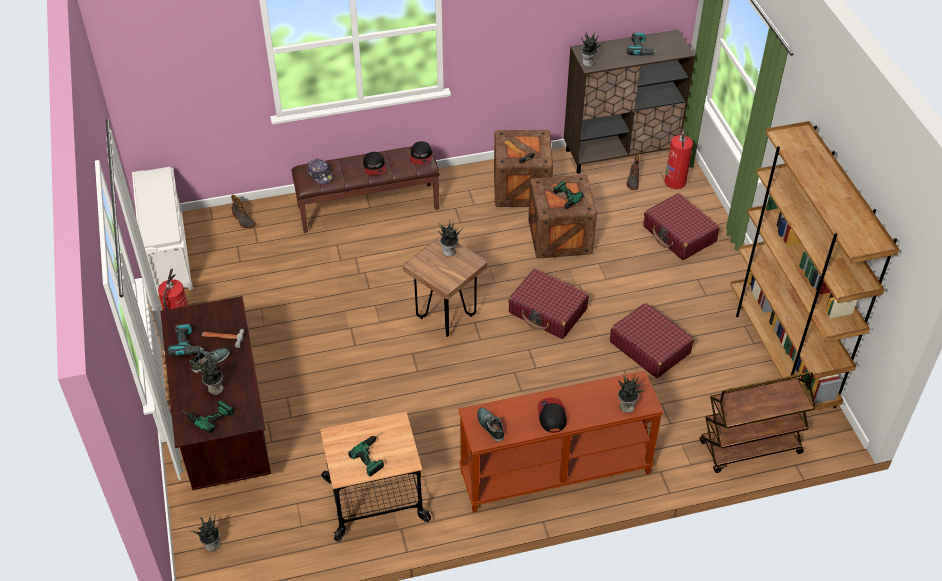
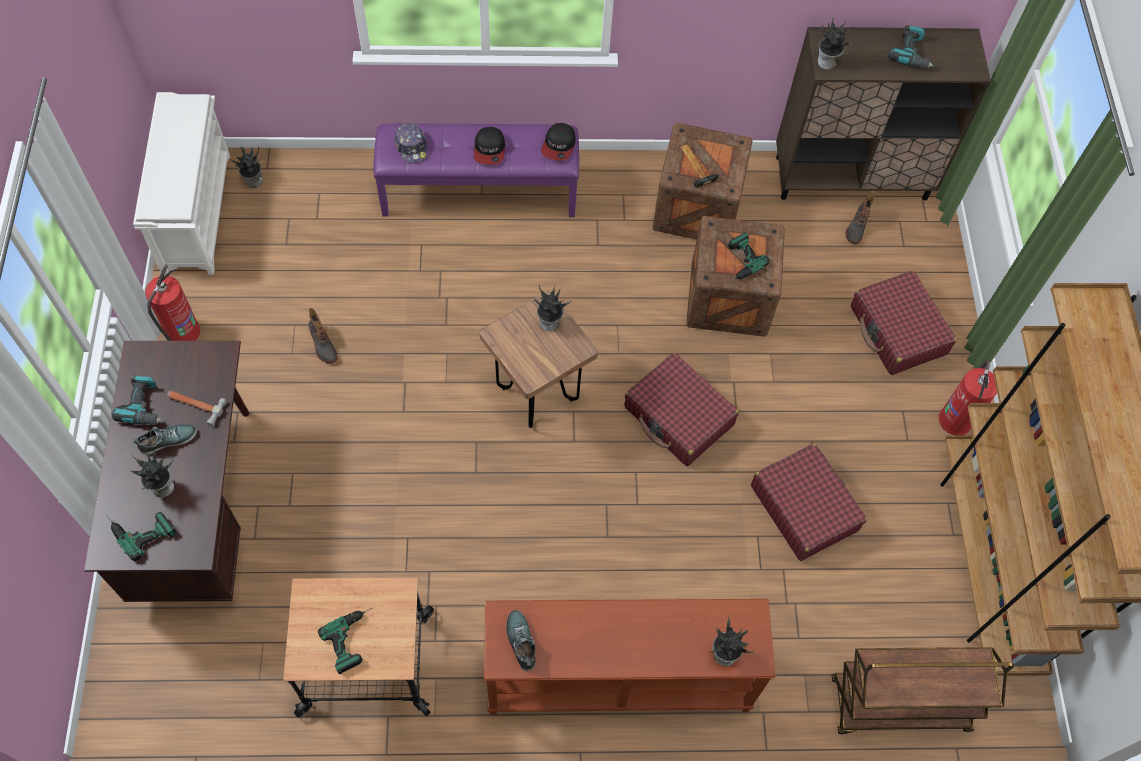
camera: 10 degrees right, 15 degrees up
(212, 545) = (137, 680): potted plant -> potted plant (253, 181)
(243, 220) = (307, 178): boot -> boot (322, 345)
(368, 206) = (479, 192): brown bench -> purple bench
(551, 416) = (612, 645): cap -> none
(675, 181) = (917, 241): fire extinguisher -> fire extinguisher (956, 419)

